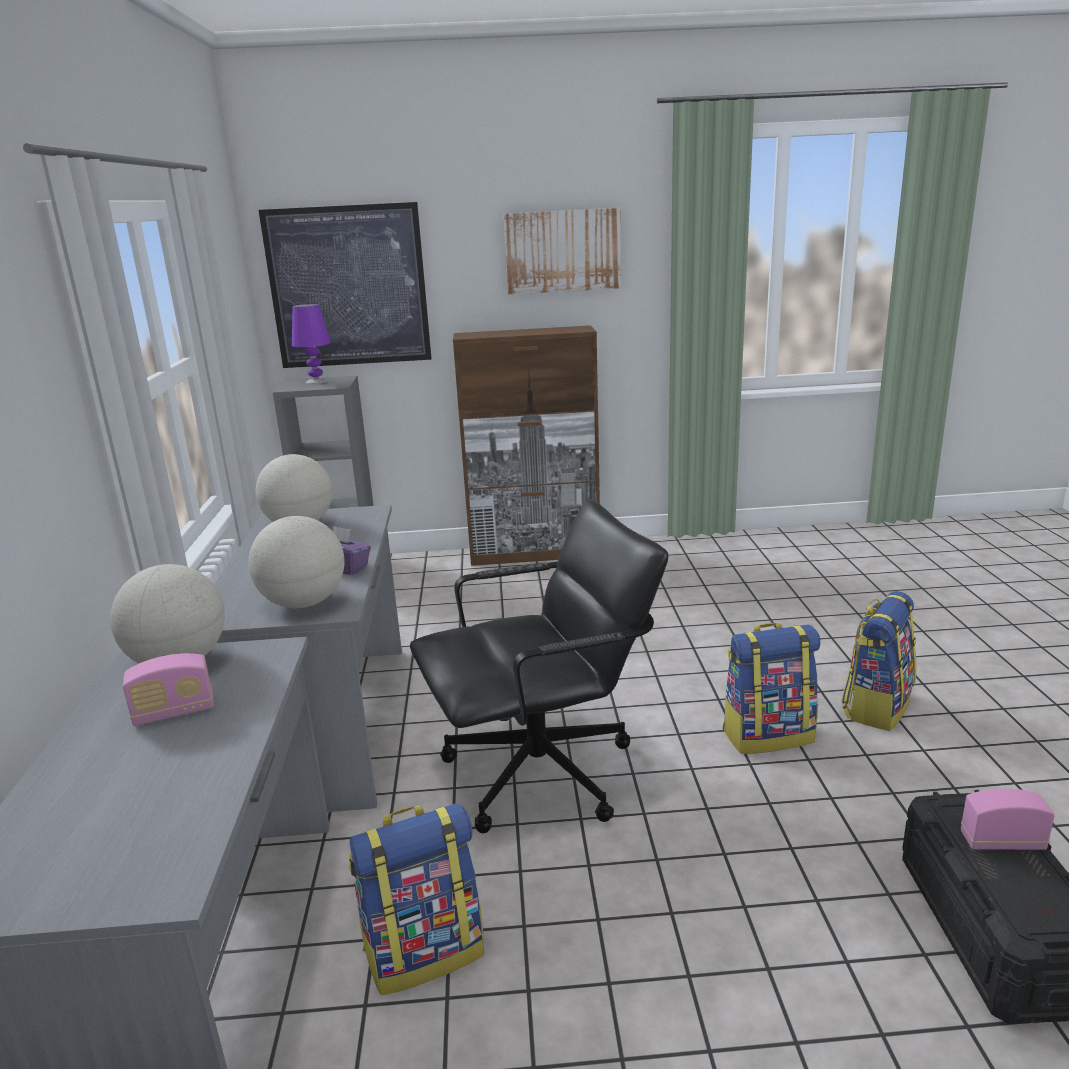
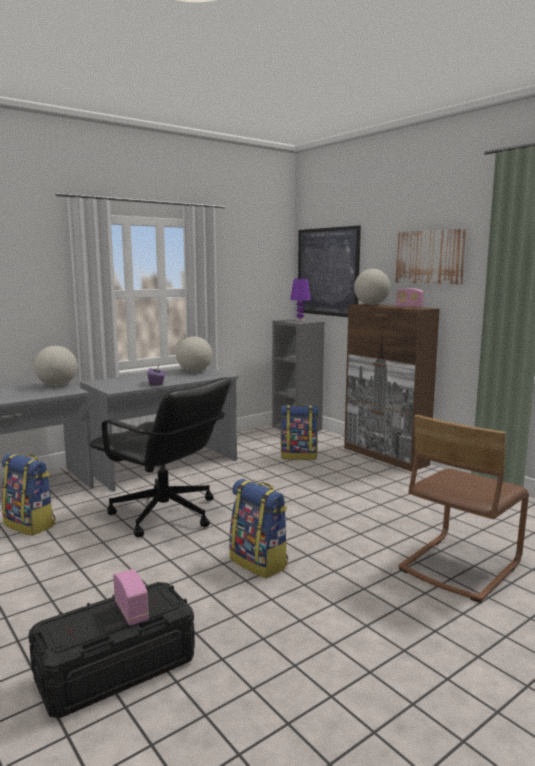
camera: 55 degrees right, 10 degrees down
(174, 712) = (21, 392): radio -> radio (409, 307)
(304, 603) = (117, 386): globe -> globe (371, 304)
(853, 620) = (459, 565): none -> brown chair
(876, 706) = (338, 593): backpack -> backpack (299, 456)

